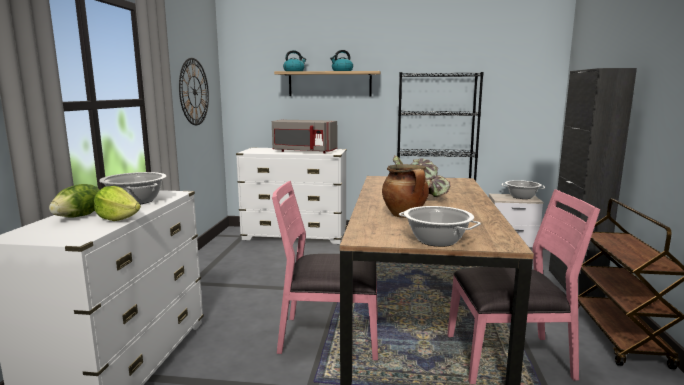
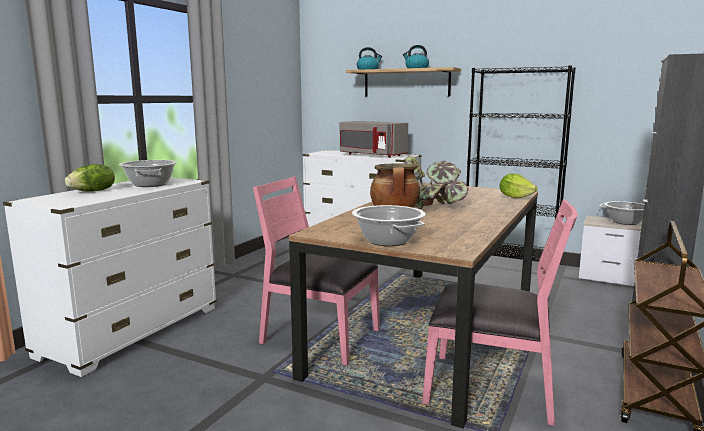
camera: 20 degrees right, 0 degrees up
(118, 219) = (115, 195): lettuce -> lettuce (515, 197)
(194, 92) = (263, 91): wall clock -> none

